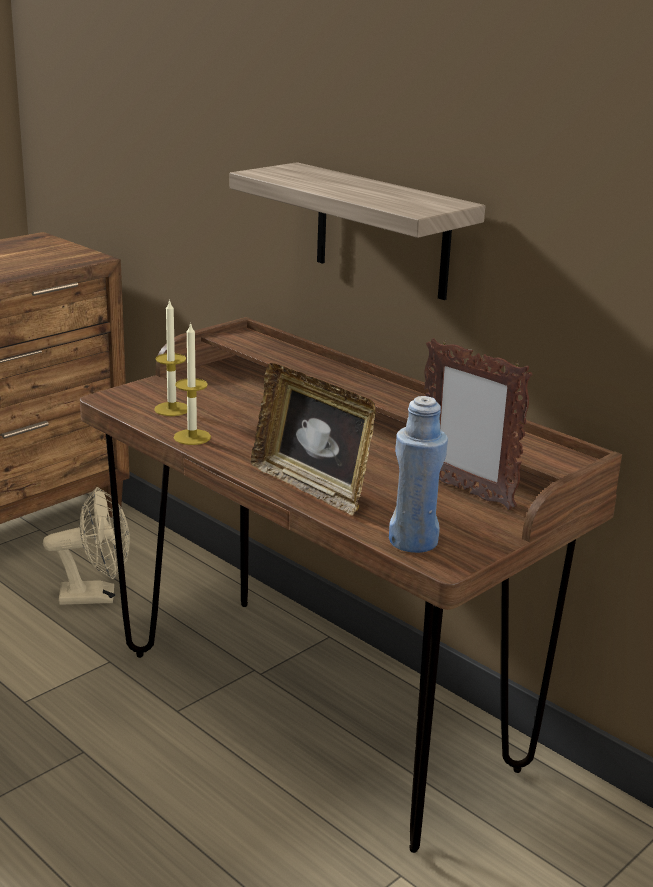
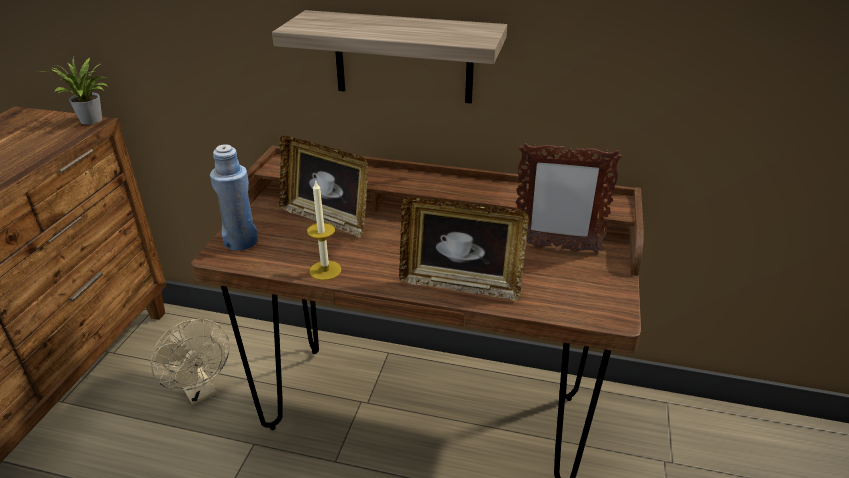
camera: 30 degrees left, 10 degrees up
(95, 257) = (92, 121): none -> potted plant
(97, 596) = (200, 391): beige fan -> beige fan turned 90 degrees clockwise
(172, 409) = (280, 248): candle -> none
(245, 400) = (326, 218): none -> picture frame
(413, 541) = (577, 307): blue bottle -> blue bottle (241, 241)

